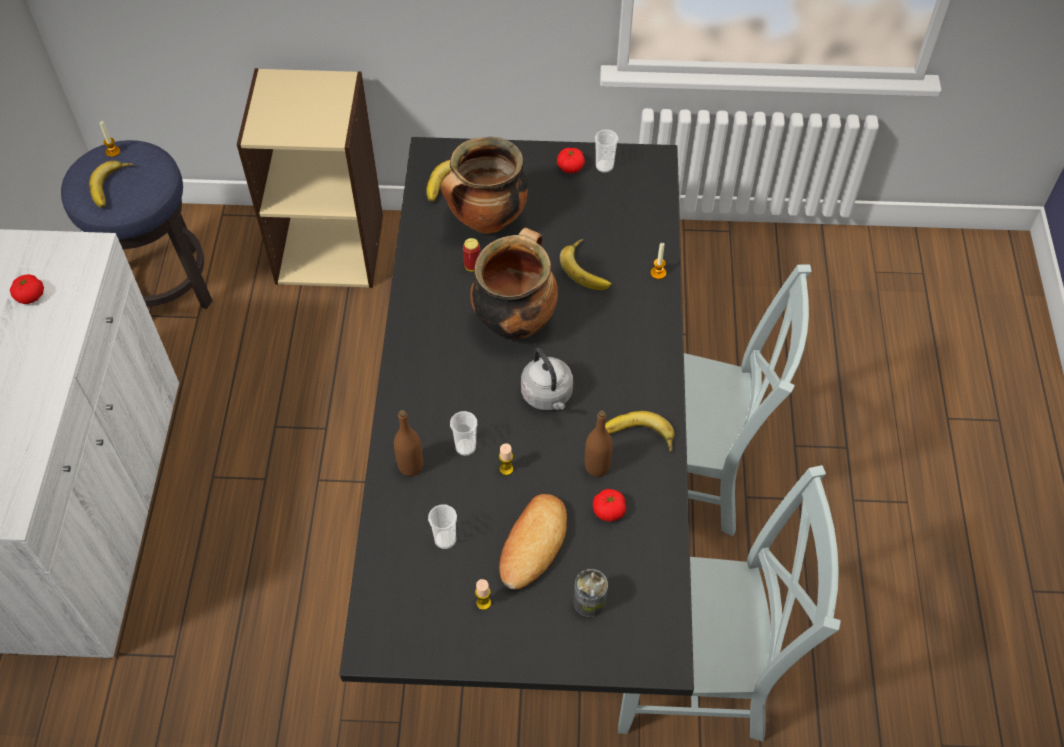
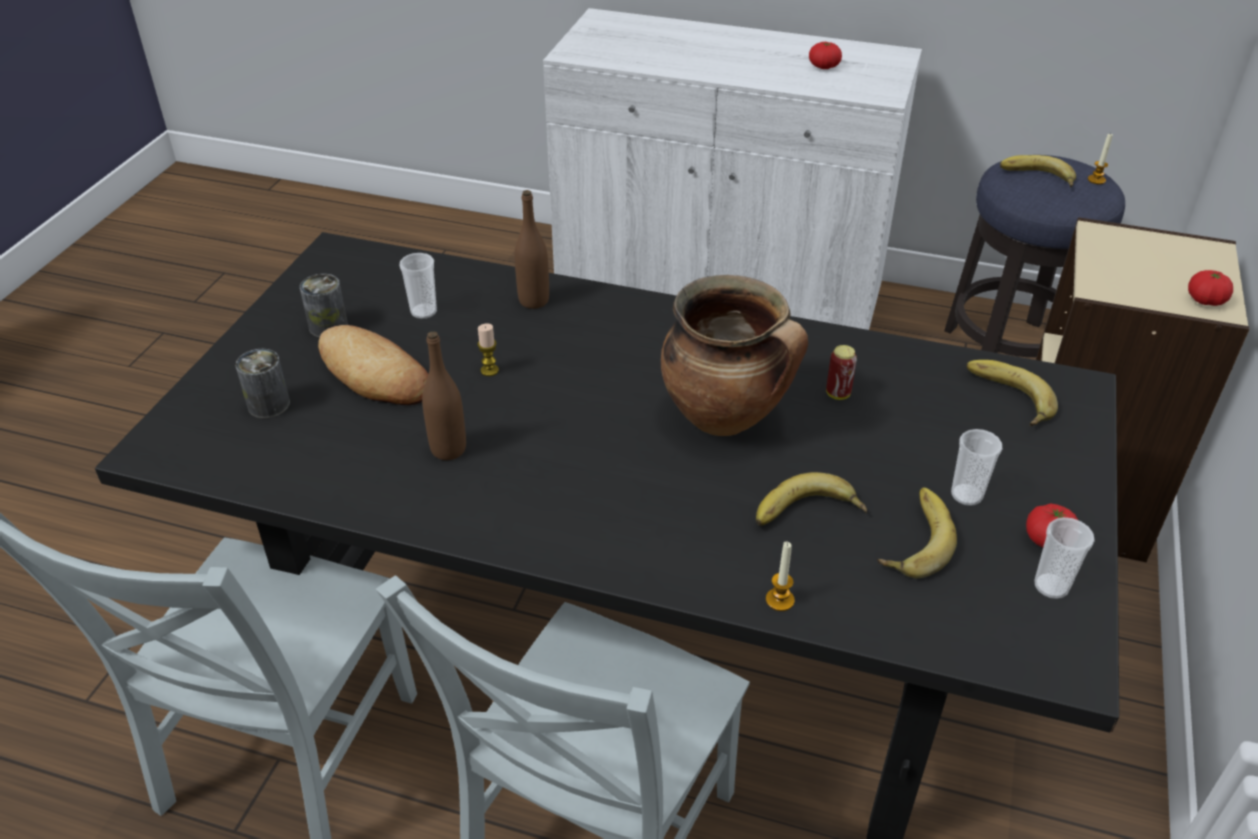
camera: 105 degrees right, 15 degrees down
(465, 447) = (538, 344): cup -> cup (966, 495)
(483, 603) = (328, 326): candle -> can
(486, 221) = (927, 421): cooking pot -> none
(548, 396) = (583, 426): grey kettle -> none
(608, 511) = (377, 446): tomato -> tomato (1205, 300)
(637, 438) = (471, 499): banana -> banana (912, 538)

